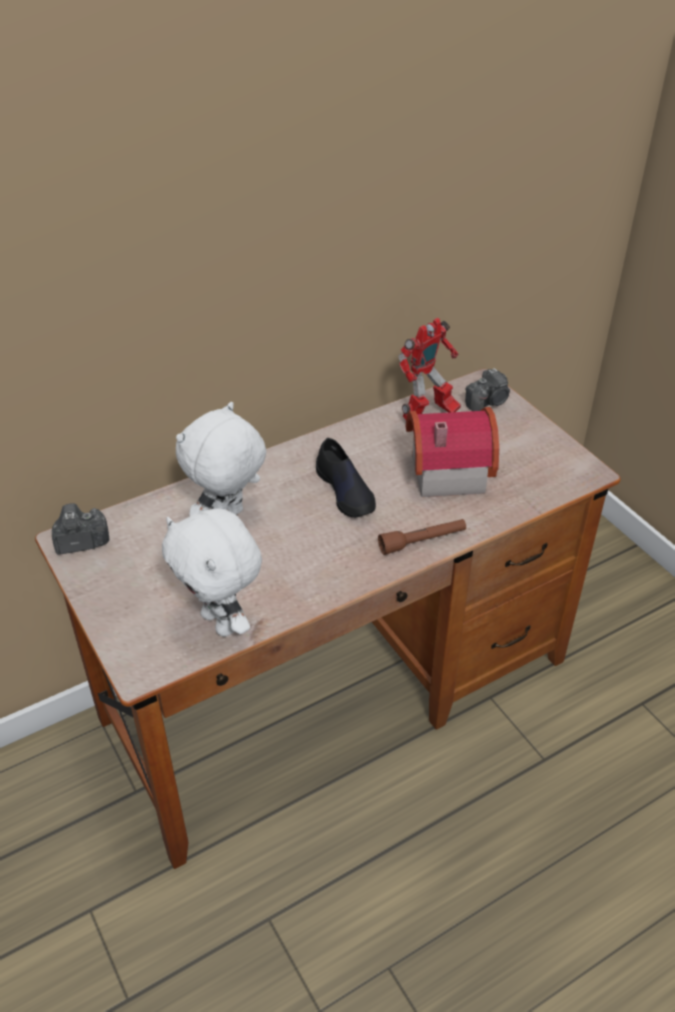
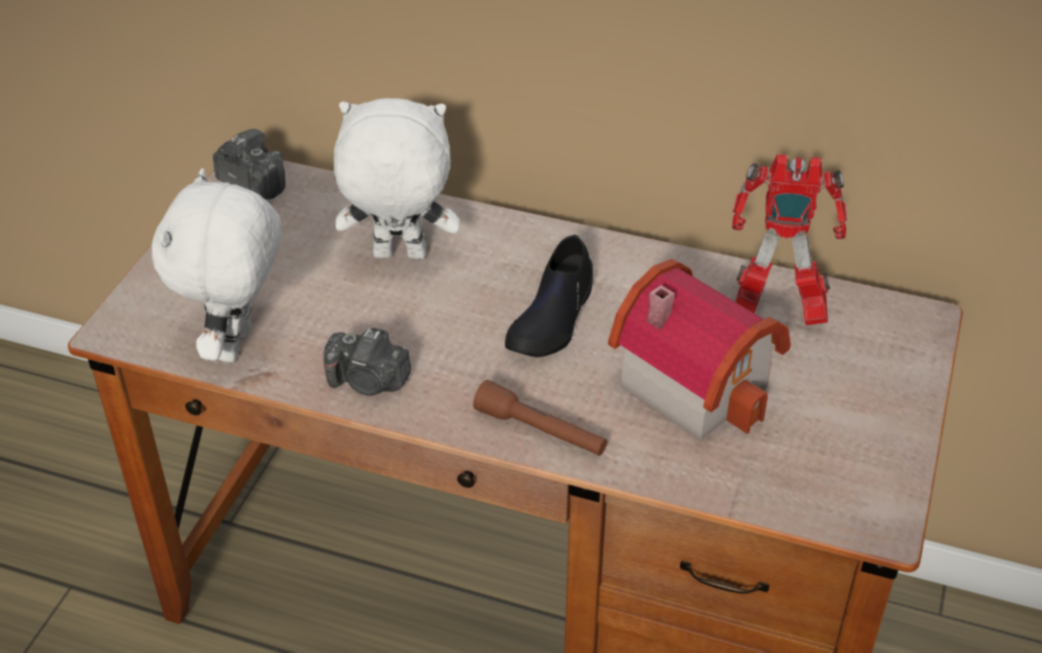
camera: 50 degrees right, 0 degrees up
(488, 402) = (889, 346): camera -> camera (368, 381)

